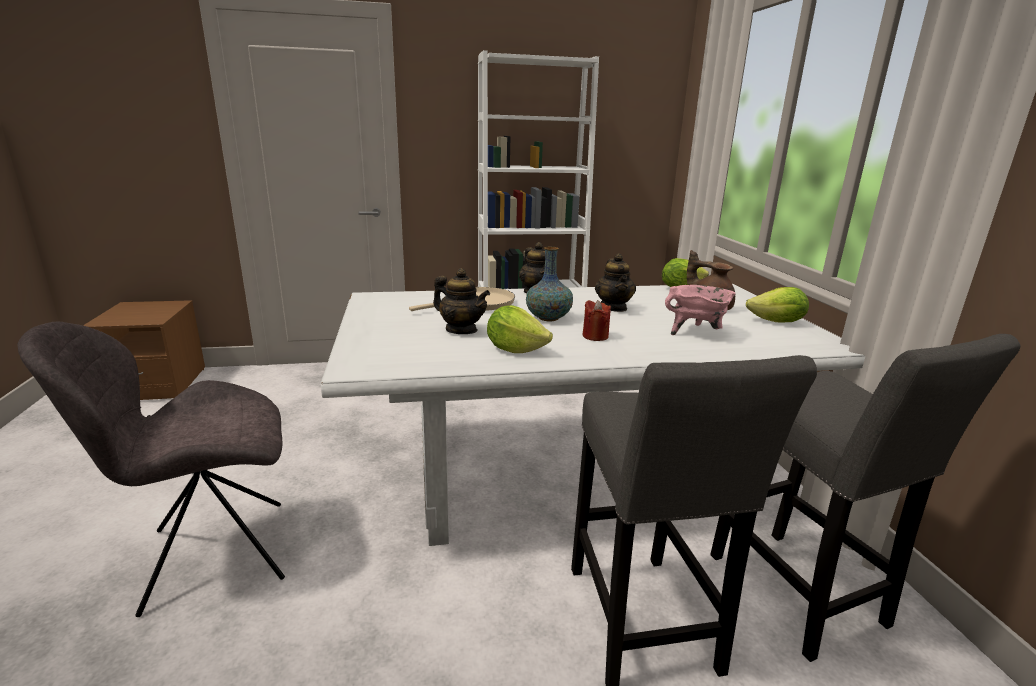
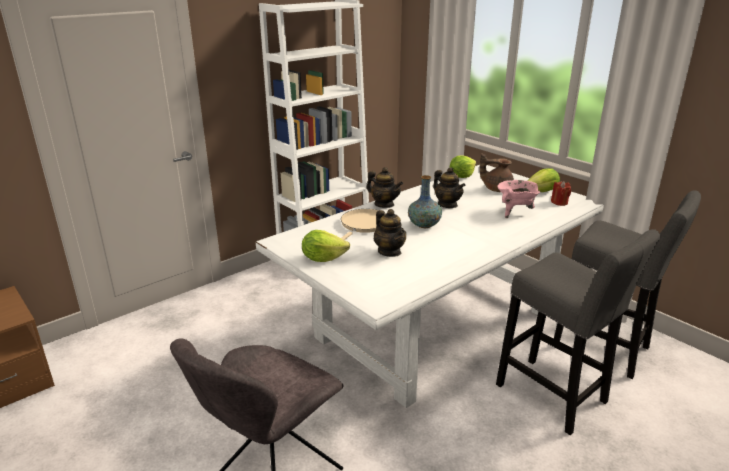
camera: 30 degrees left, 5 degrees up
(461, 330) = (389, 252): teapot -> teapot turned 60 degrees clockwise
(515, 349) = (443, 256): lettuce -> lettuce (323, 258)
(595, 336) = (470, 232): red candle -> red candle (559, 202)

